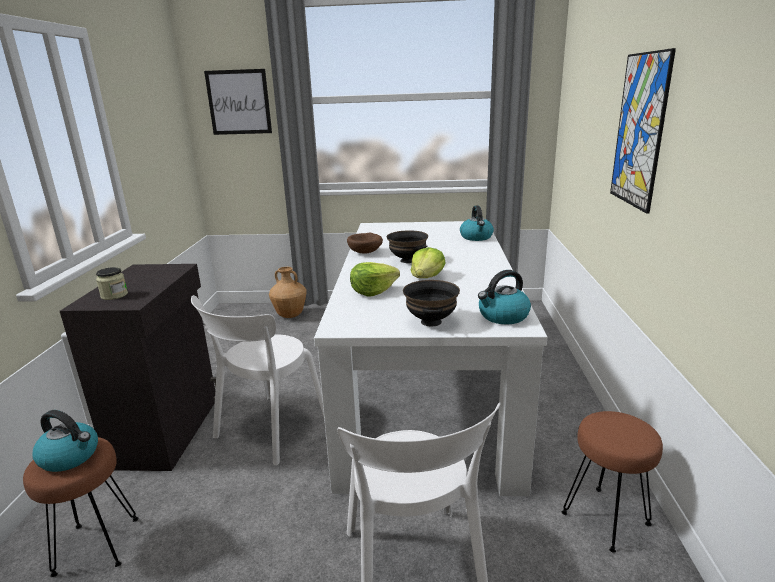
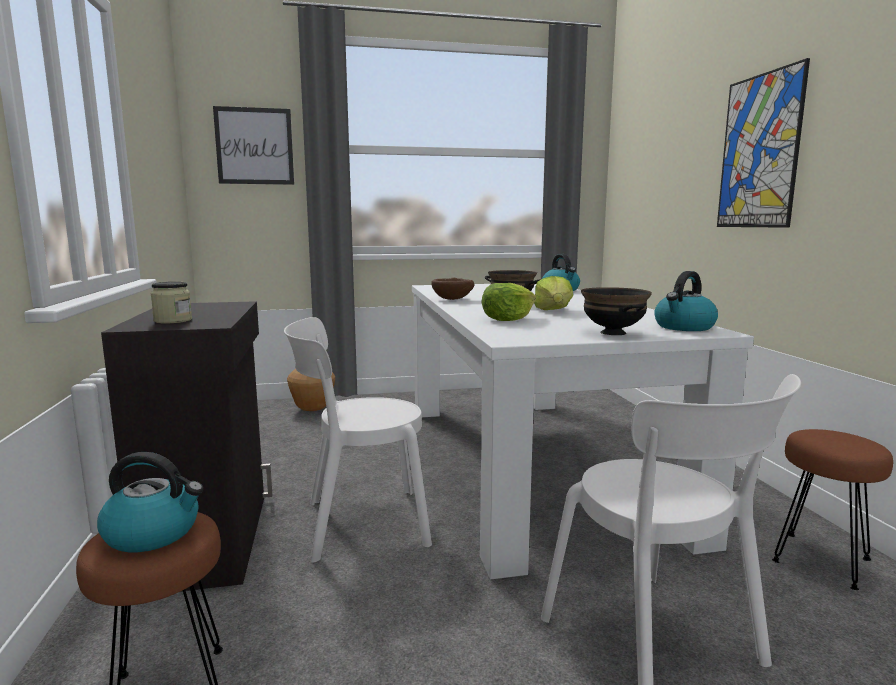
camera: 15 degrees left, 10 degrees down
(268, 430) = (359, 523): white chair -> white chair turned 60 degrees clockwise

